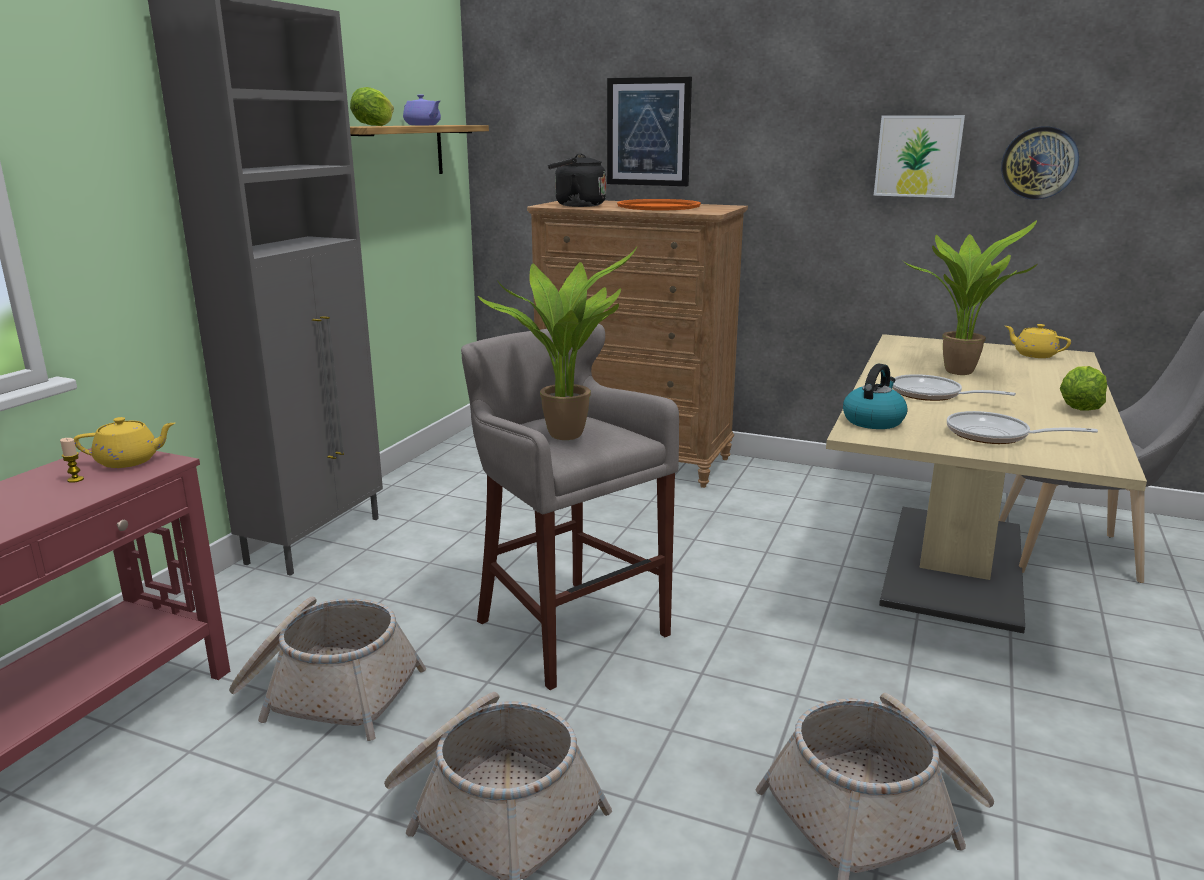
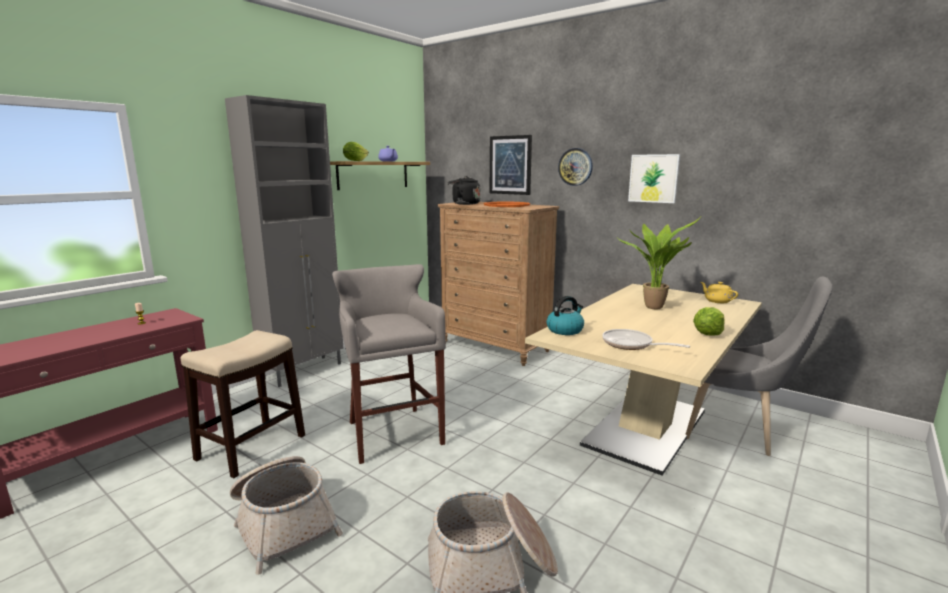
camera: 15 degrees right, 5 degrees down
(129, 461) = (173, 317): yellow teapot -> none
(326, 691) = (252, 447): basket -> stool
(567, 433) = (386, 322): potted plant -> none
(931, 395) = (620, 319): frying pan -> none
(1039, 163) = (725, 182): wall clock -> wall clock (575, 167)

